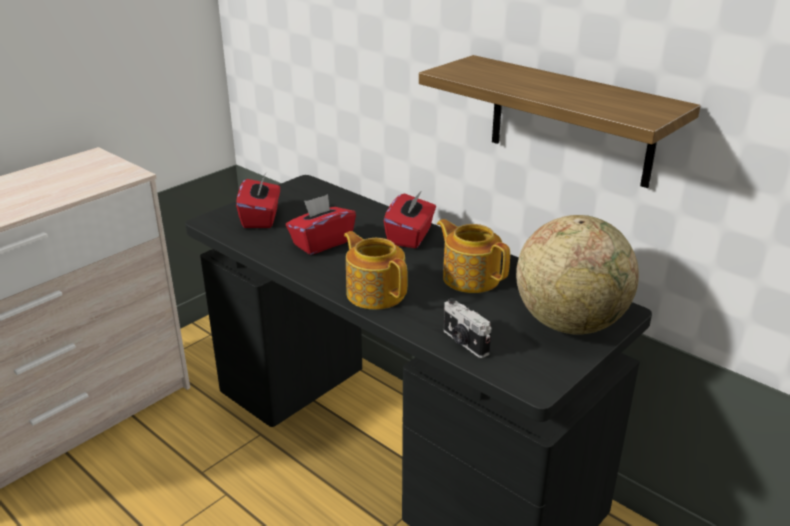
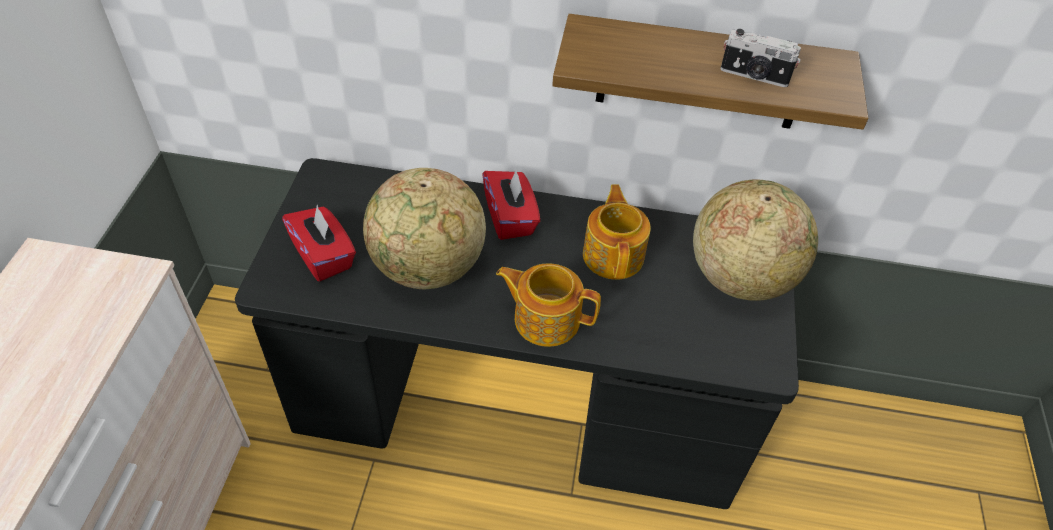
camera: 35 degrees left, 20 degrees up
(321, 243) = (428, 268): red tissue box -> globe
(464, 343) = (677, 347): camera -> camera (754, 76)
(470, 277) = (614, 254): teapot -> teapot turned 75 degrees clockwise

